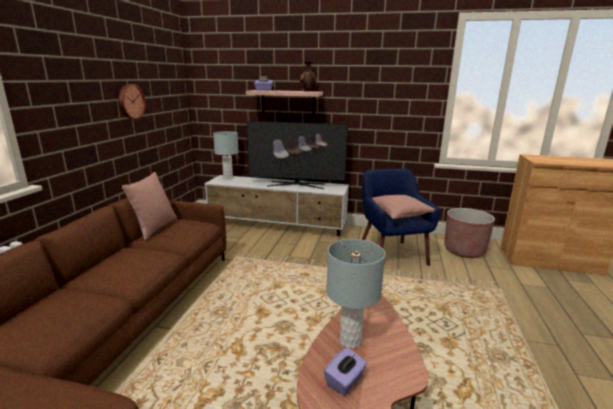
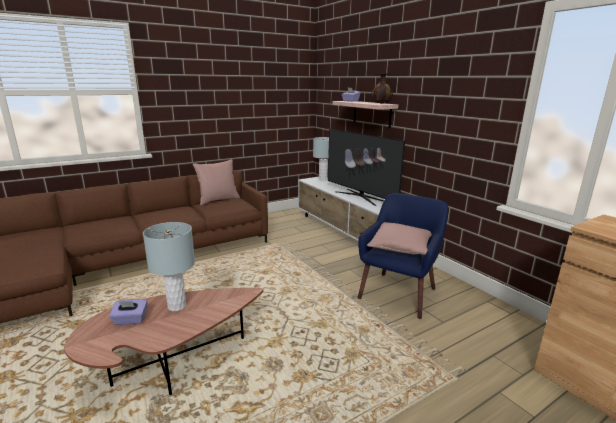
camera: 45 degrees right, 0 degrees up
(130, 101) = (240, 106): wall clock -> none
(464, 251) = (495, 327): brown planter -> none

